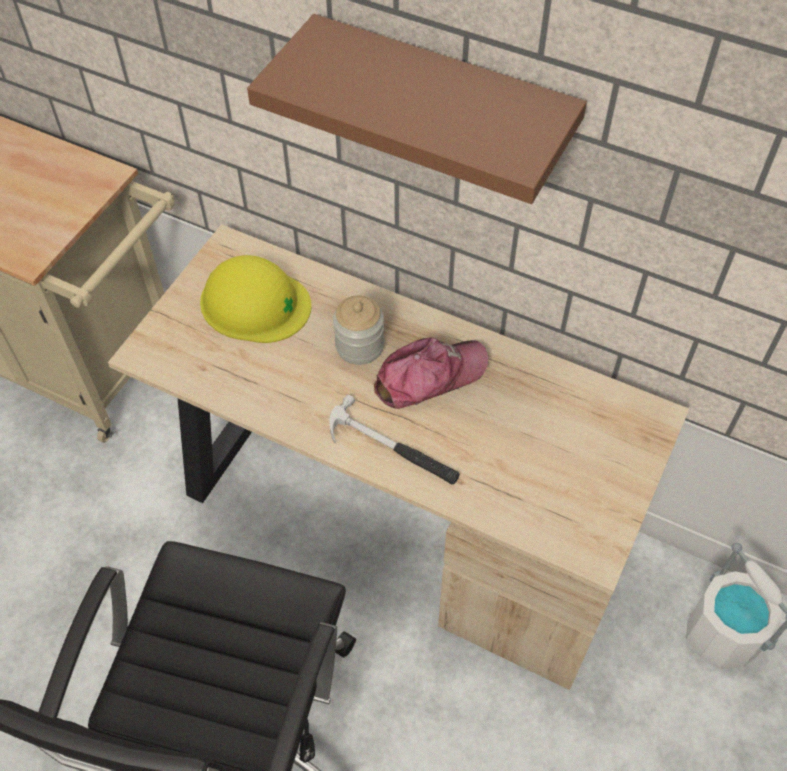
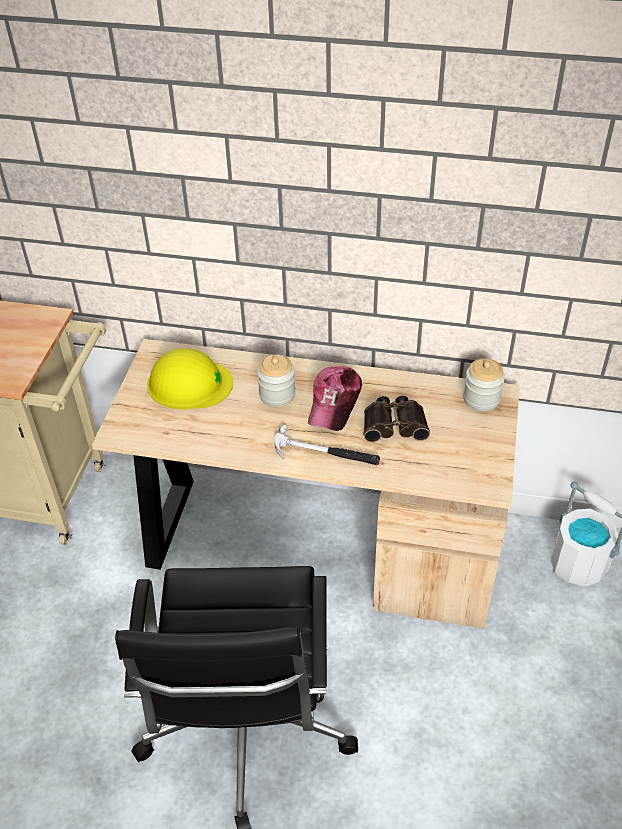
camera: 15 degrees left, 10 degrees down
(429, 377) = (335, 403): cap -> cap turned 150 degrees clockwise
(443, 100) = (316, 195): brown shelf -> none
(497, 427) = (394, 424): none -> binoculars
(628, 418) = (481, 399): none -> jar

